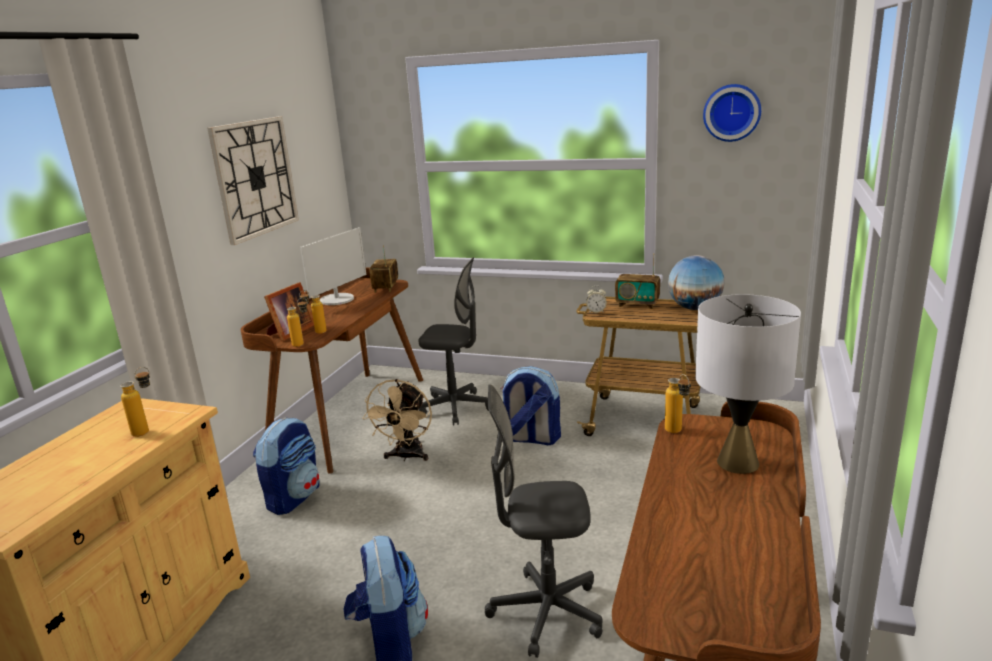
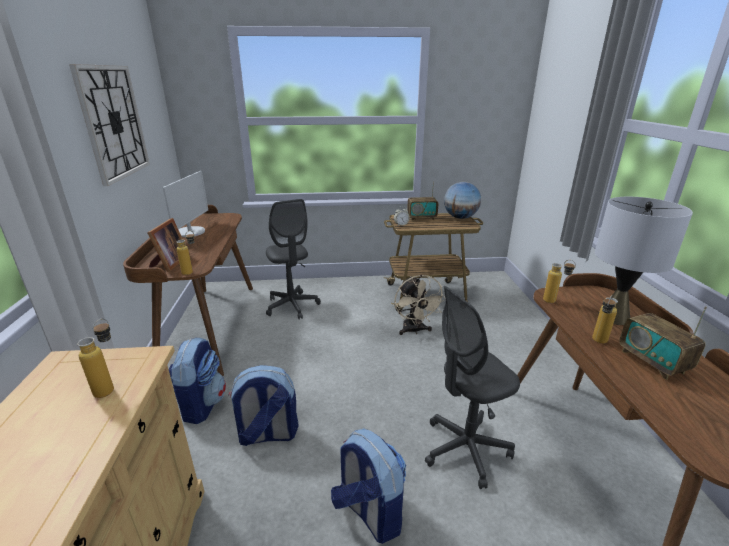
camera: 25 degrees left, 5 degrees up
(316, 333) = (196, 261): bottle -> bottle (598, 343)
(386, 288) = (225, 220): radio -> radio (652, 362)
(407, 457) = (279, 350): beige fan -> beige fan (414, 330)
(455, 408) = (292, 306): grey office chair -> grey office chair turned 75 degrees clockwise
(531, 438) = (362, 320): backpack -> backpack (267, 435)
(732, 112) = (474, 84): wall clock -> none

